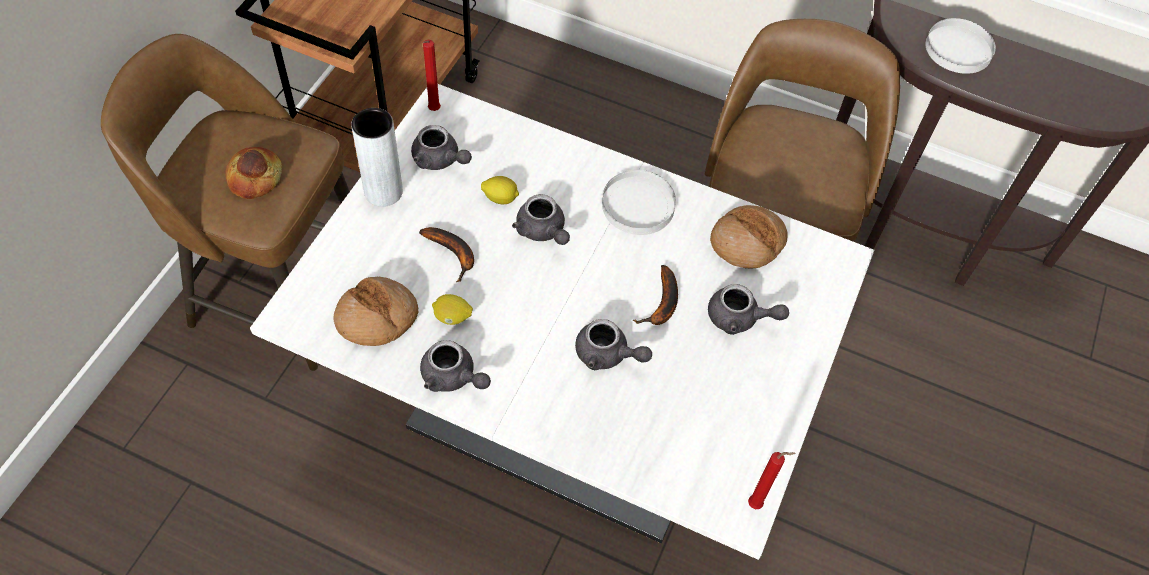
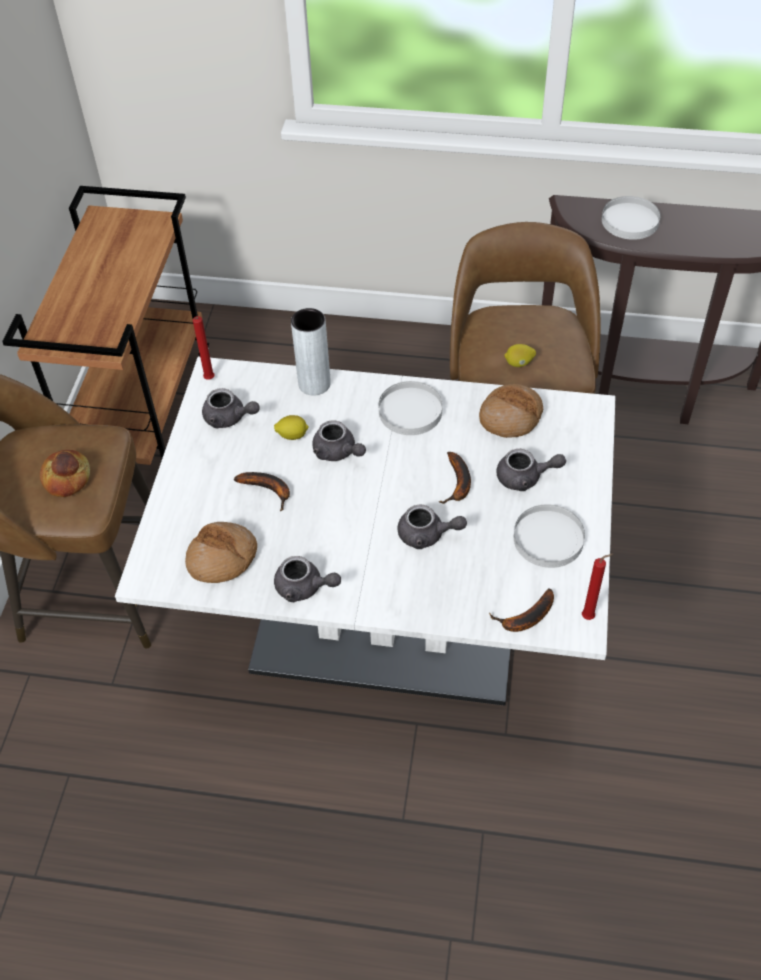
camera: 10 degrees left, 5 degrees down
(383, 192) = (190, 456): grey vase -> grey vase (314, 384)
(452, 317) = (286, 541): lemon -> lemon (519, 363)
(683, 485) = (525, 618): none -> banana
(742, 398) = (549, 538): none -> white plate

